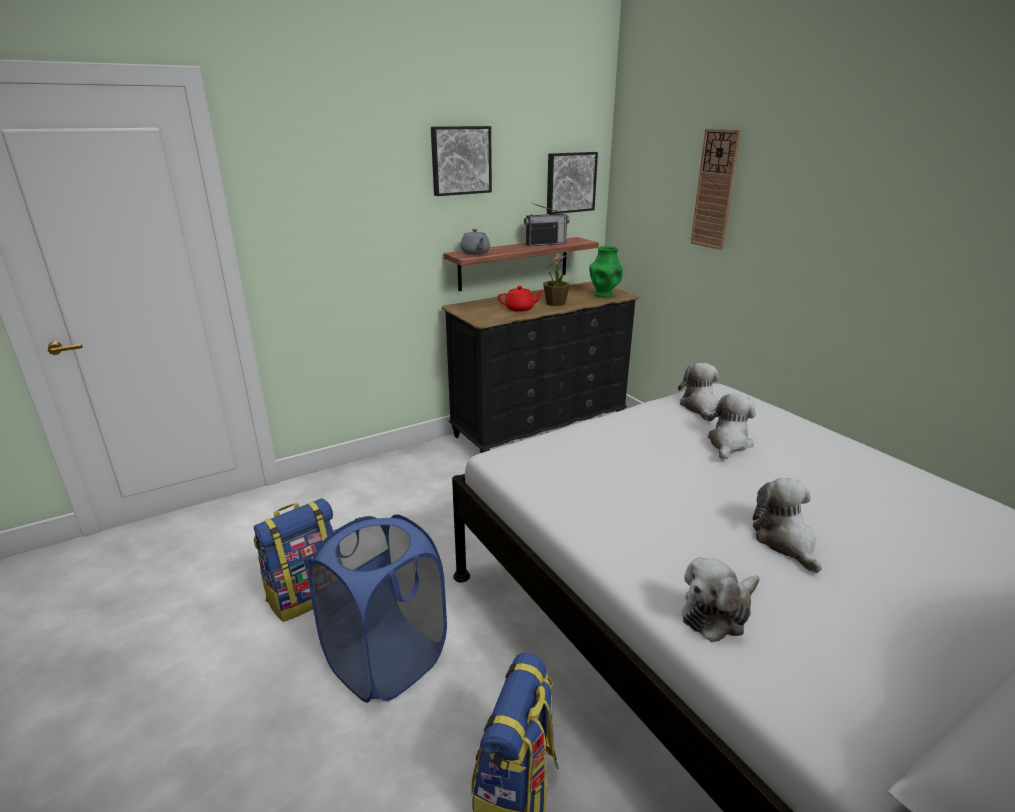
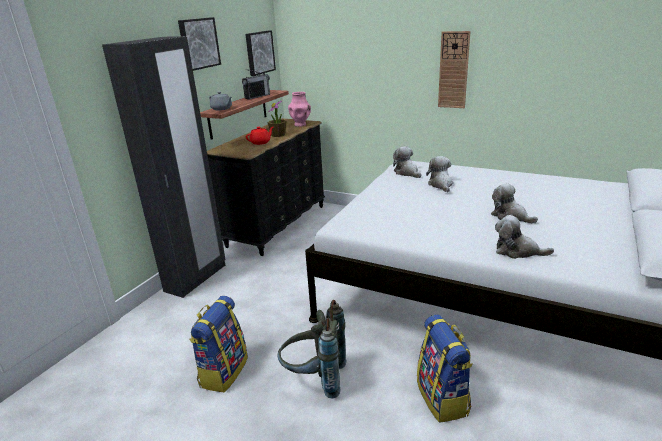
camera: 30 degrees left, 0 degrees up
(386, 661) = (315, 379): blue laundry basket -> grey backpack
(390, 464) = (196, 278): none -> black wardrobe
(604, 295) = (300, 125): green vase -> pink vase
(715, 190) = (363, 46): wall clock -> wall clock (453, 70)
(718, 612) = (517, 251): plush toy -> plush toy turned 90 degrees clockwise

